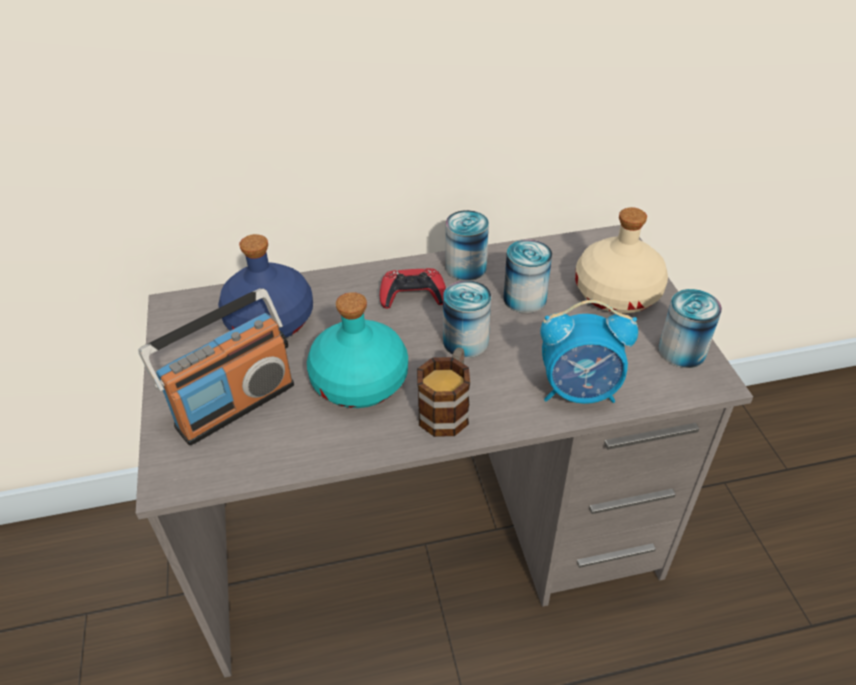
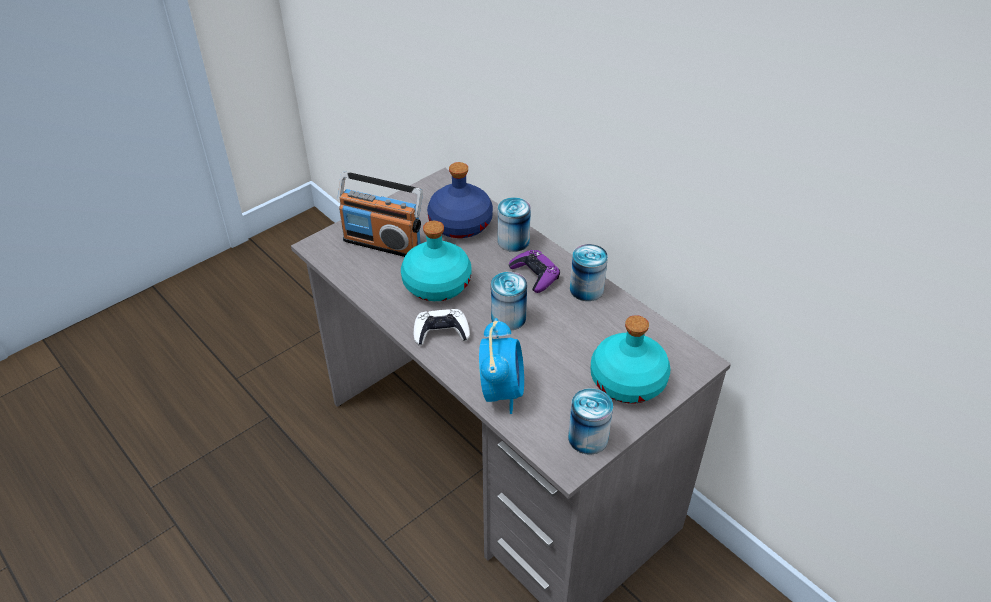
camera: 60 degrees right, 0 degrees up
(412, 295) = (535, 275): red game controller -> purple game controller
(447, 408) = (441, 332): mug -> white game controller
(524, 298) = (577, 332): can -> can (513, 241)
(579, 391) = (502, 391): alarm clock -> alarm clock turned 150 degrees counterclockwise
(618, 293) = (628, 382): beige bottle -> turquoise bottle

